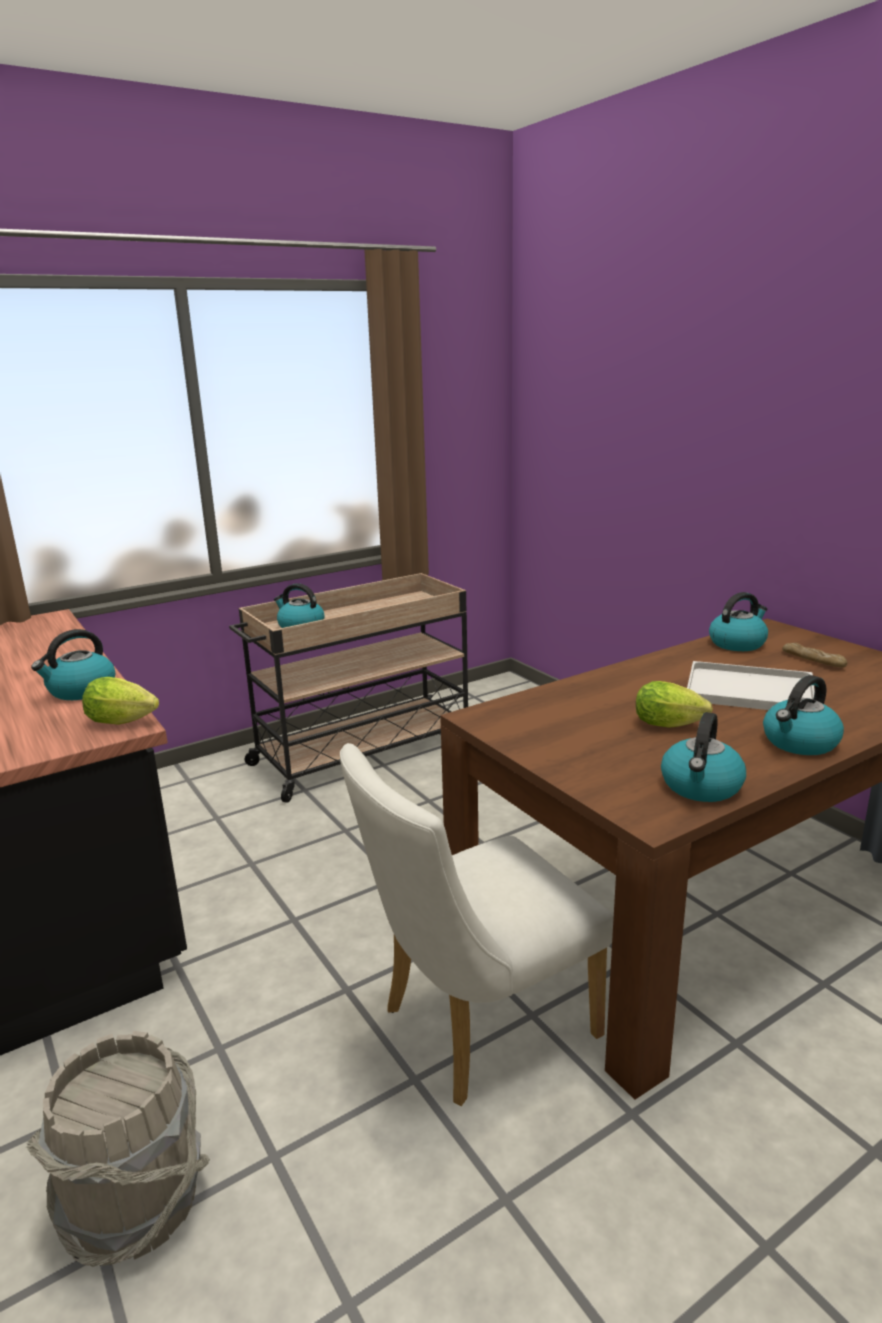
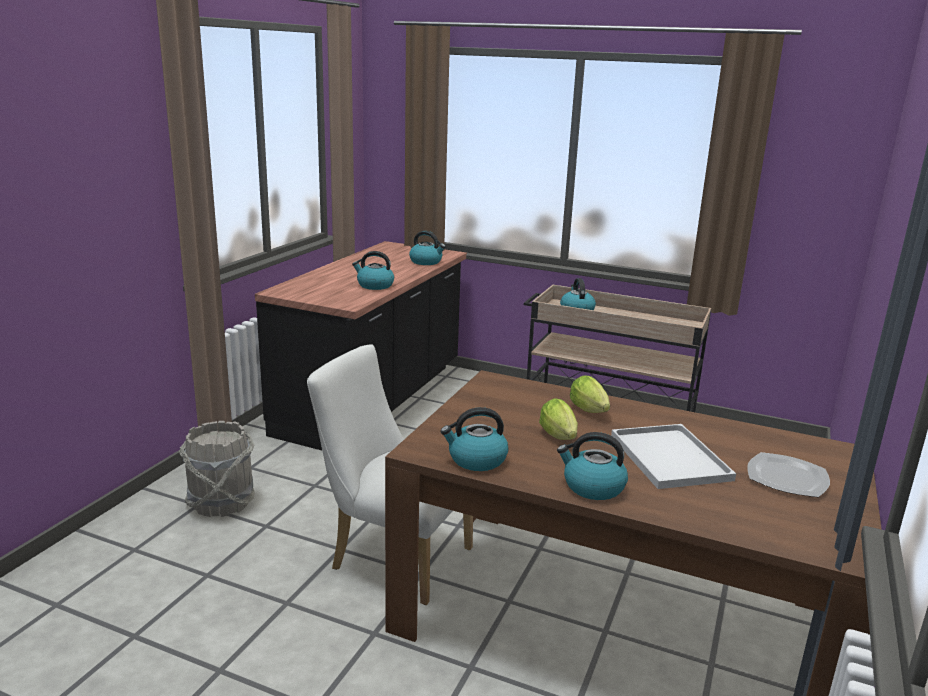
camera: 55 degrees right, 0 degrees up
(126, 722) = (353, 302): lettuce -> lettuce (590, 411)
(737, 643) = (772, 441): kettle -> kettle (426, 262)
(813, 661) = (786, 478): bread -> plate

